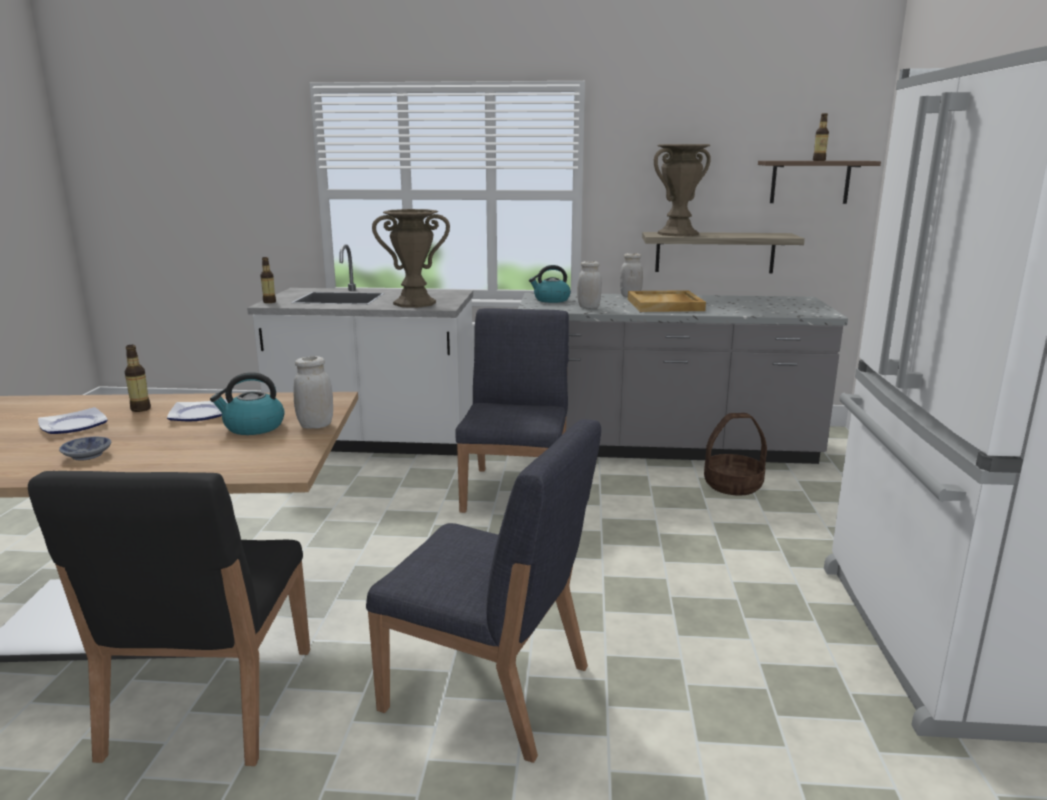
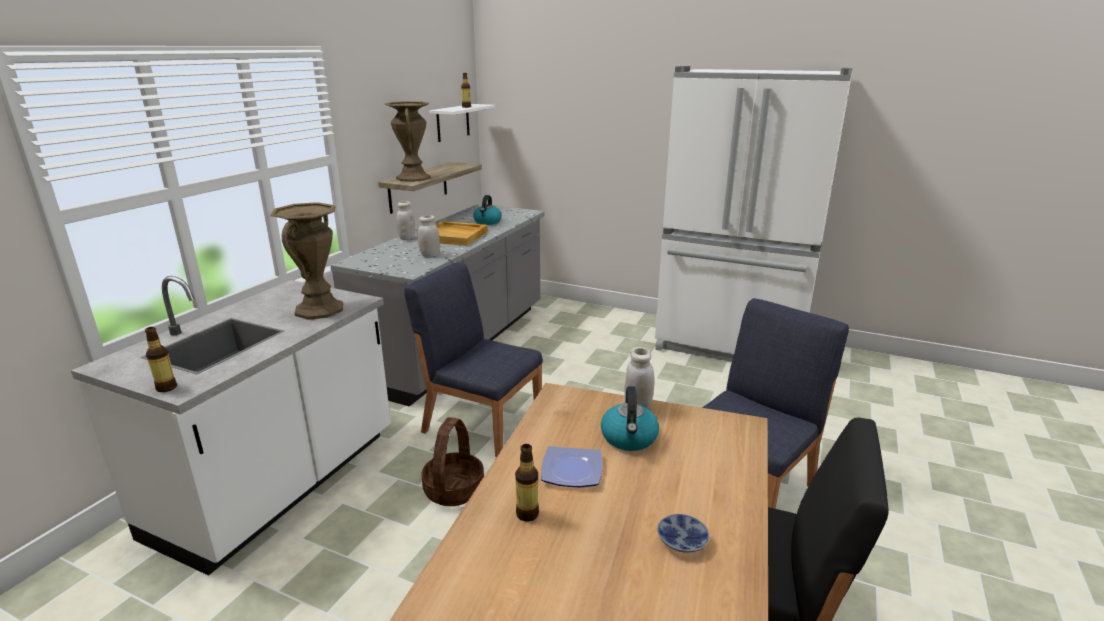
camera: 70 degrees left, 5 degrees up
(75, 425) = (566, 565): plate -> none
(551, 300) = (382, 261): kettle -> kettle (487, 222)
(733, 485) = (539, 341): basket -> basket (453, 489)
(810, 182) = (453, 122): brown shelf -> white shelf

